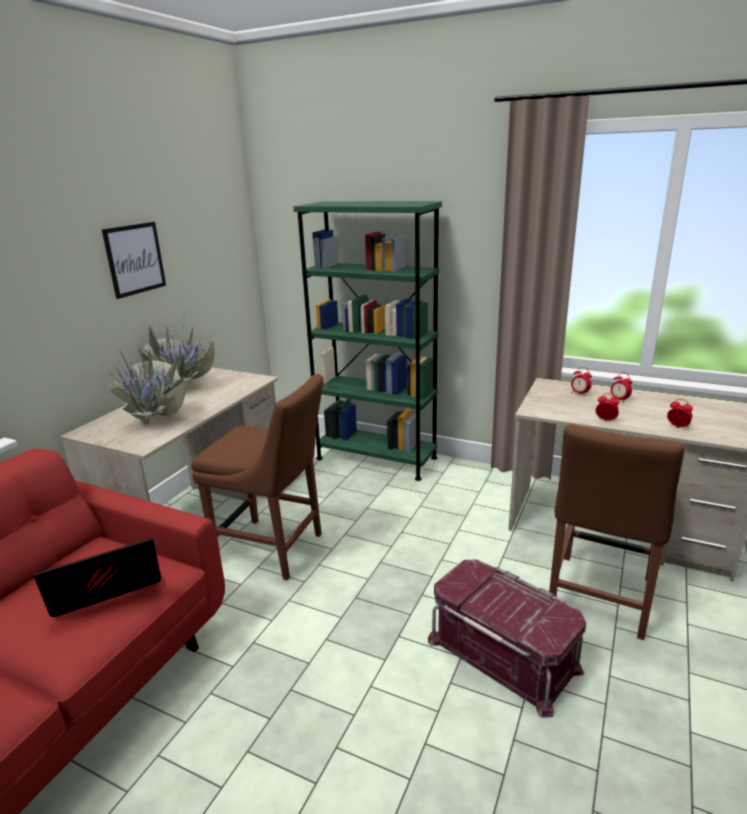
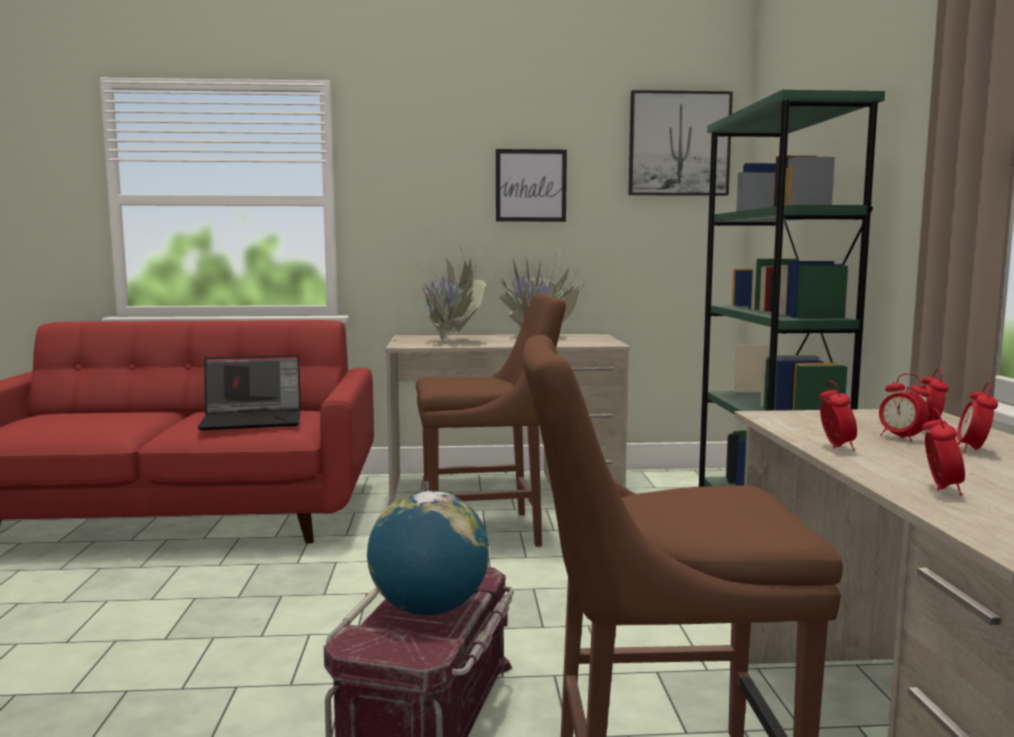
camera: 60 degrees right, 15 degrees down
(104, 588) = (253, 420): laptop -> laptop turned 135 degrees clockwise
(219, 206) = (679, 144): none -> picture
(274, 549) = (488, 531): brown chair -> brown chair turned 90 degrees counterclockwise
(509, 601) = (429, 609): none -> globe
(593, 403) = (900, 438): none -> alarm clock

